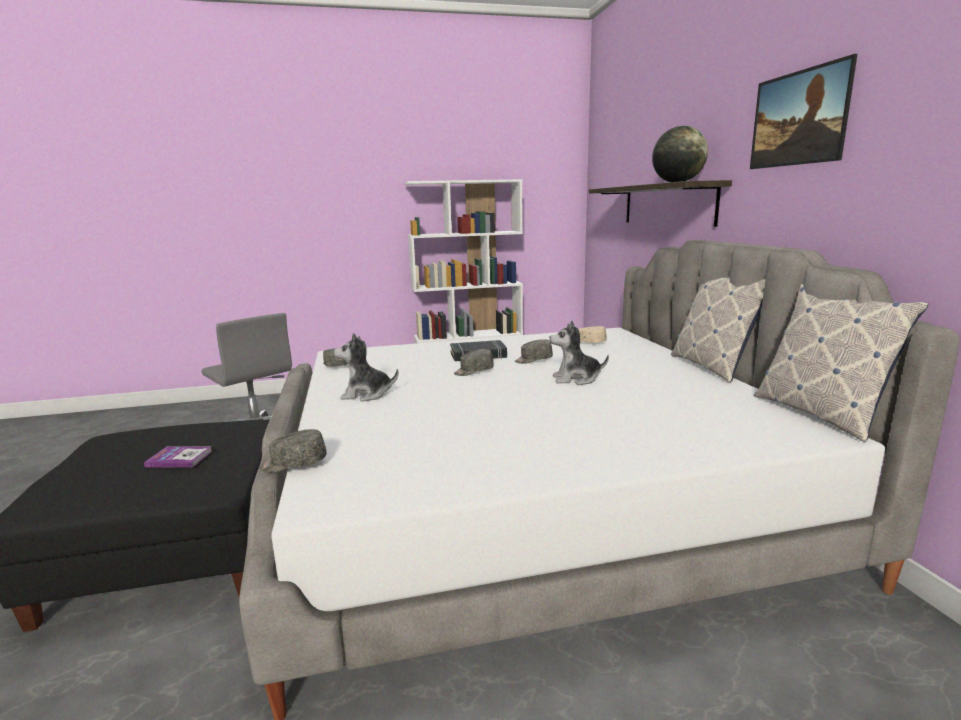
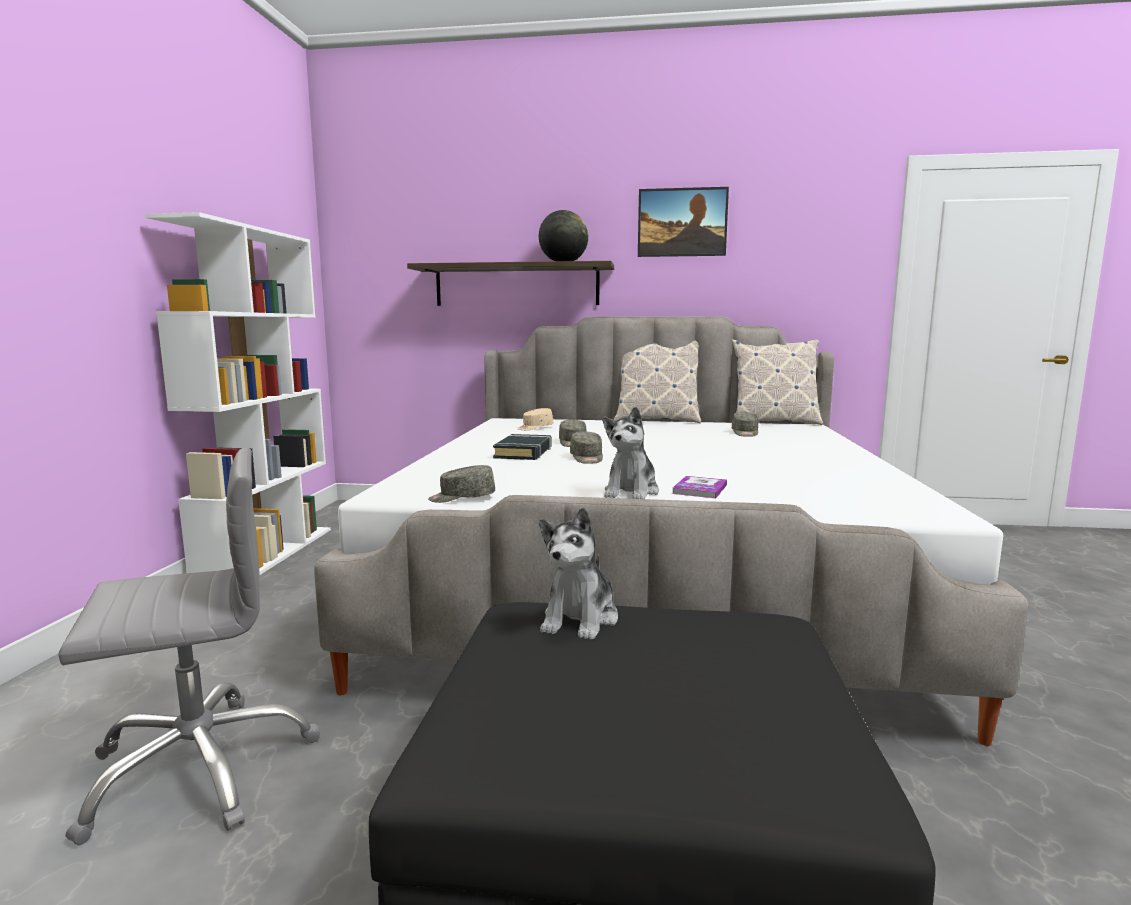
camera: 70 degrees left, 5 degrees down
(179, 458) = (684, 642): book -> book (700, 489)
(293, 464) = (859, 518): grey cap -> grey cap (745, 433)
(576, 379) = (653, 441): plush toy -> plush toy (580, 619)

